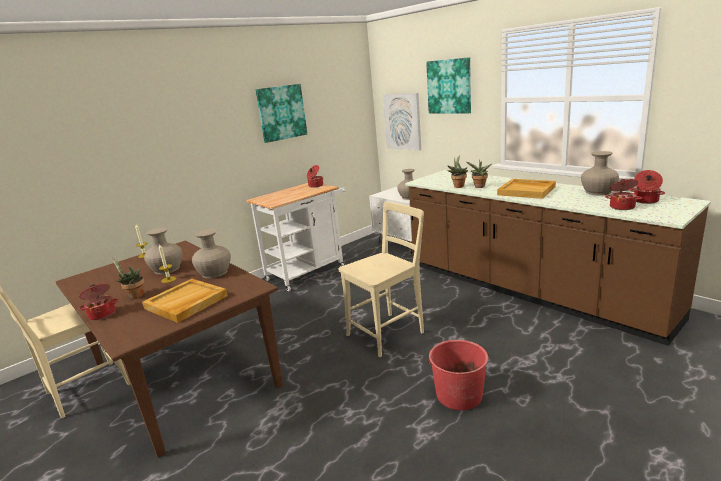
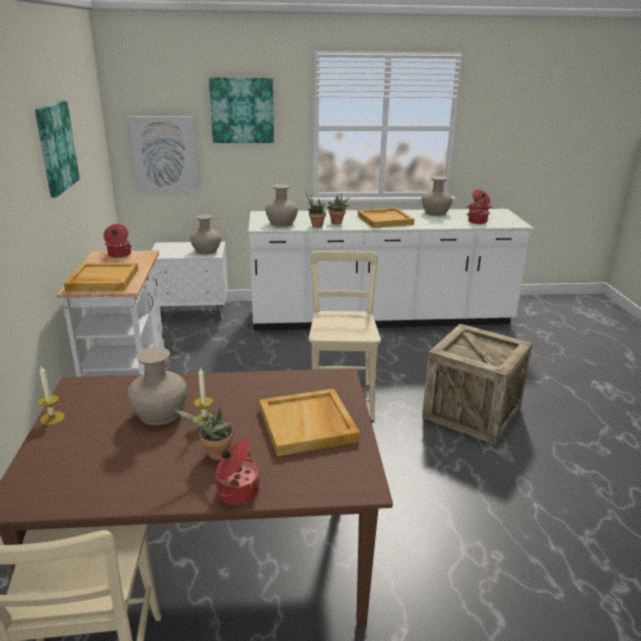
camera: 55 degrees left, 5 degrees up
(214, 273) = (245, 387): beige vase -> beige vase (281, 223)
(276, 197) = (102, 280): none -> beige tray
(459, 394) = (471, 413): red bucket -> crate
(528, 291) = (380, 319): brown counter -> white counter

